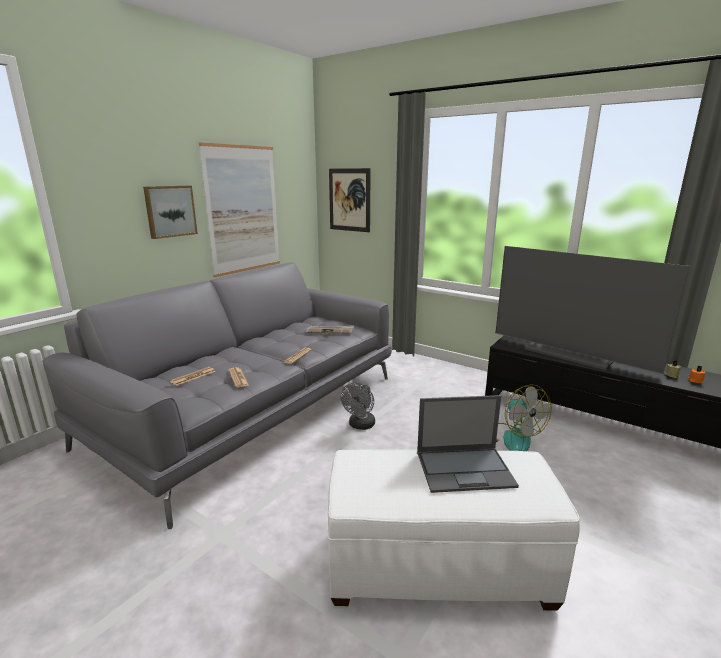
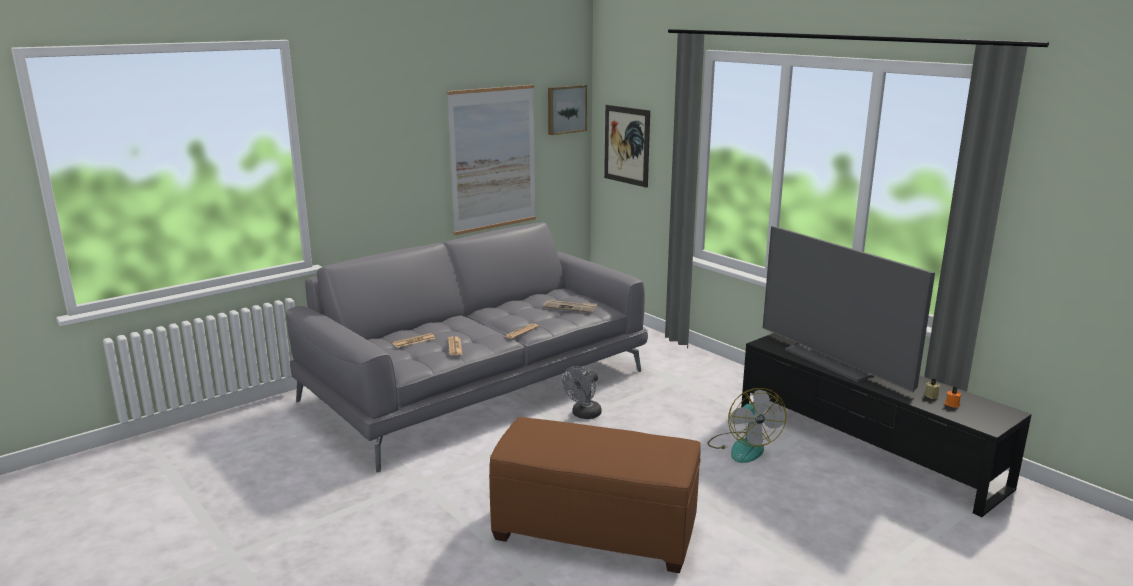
camera: 15 degrees right, 0 degrees up
(170, 211) = (411, 165): picture -> picture (566, 109)
(438, 565) = (596, 530): white ottoman -> brown ottoman
(465, 469) = (618, 442): laptop -> none

